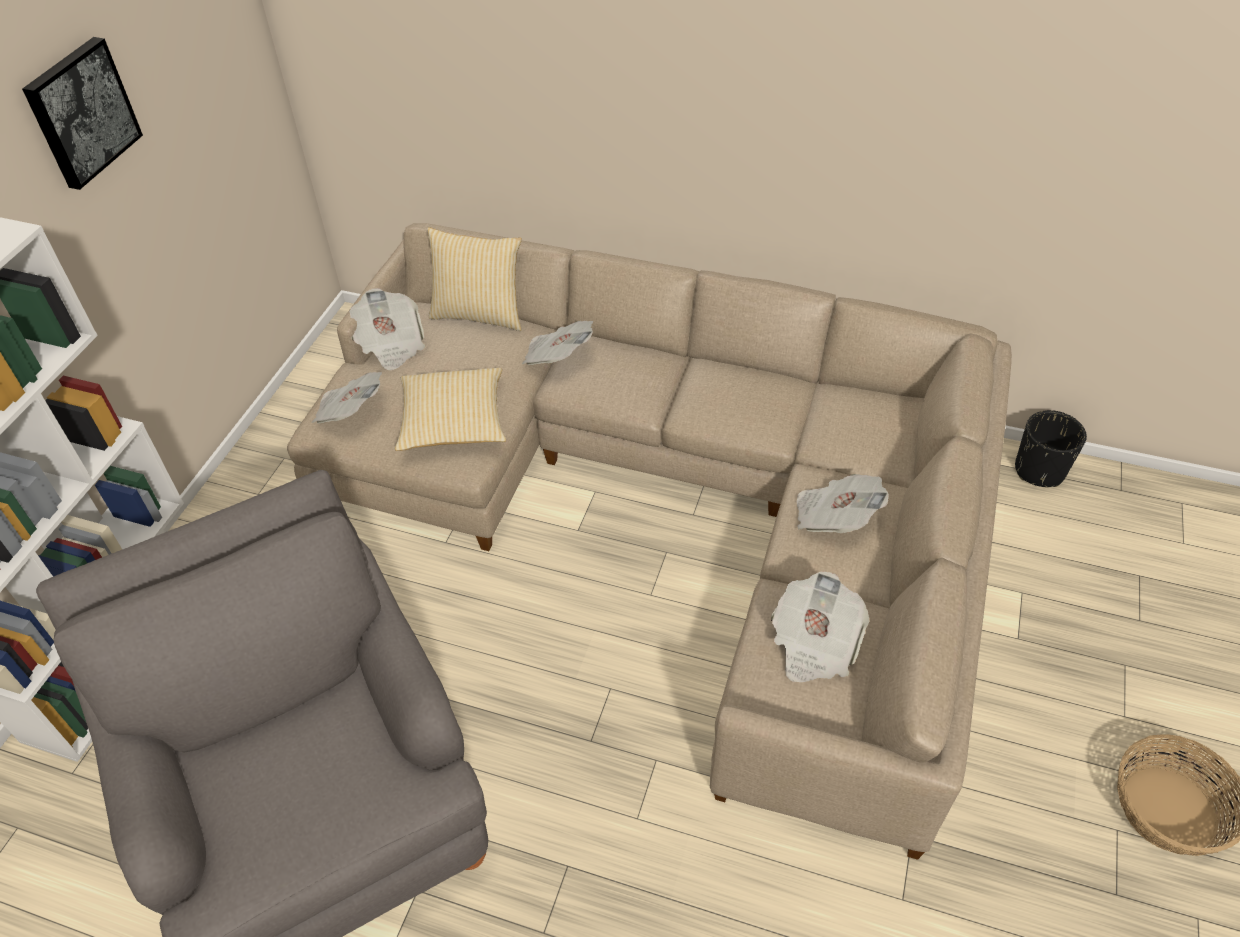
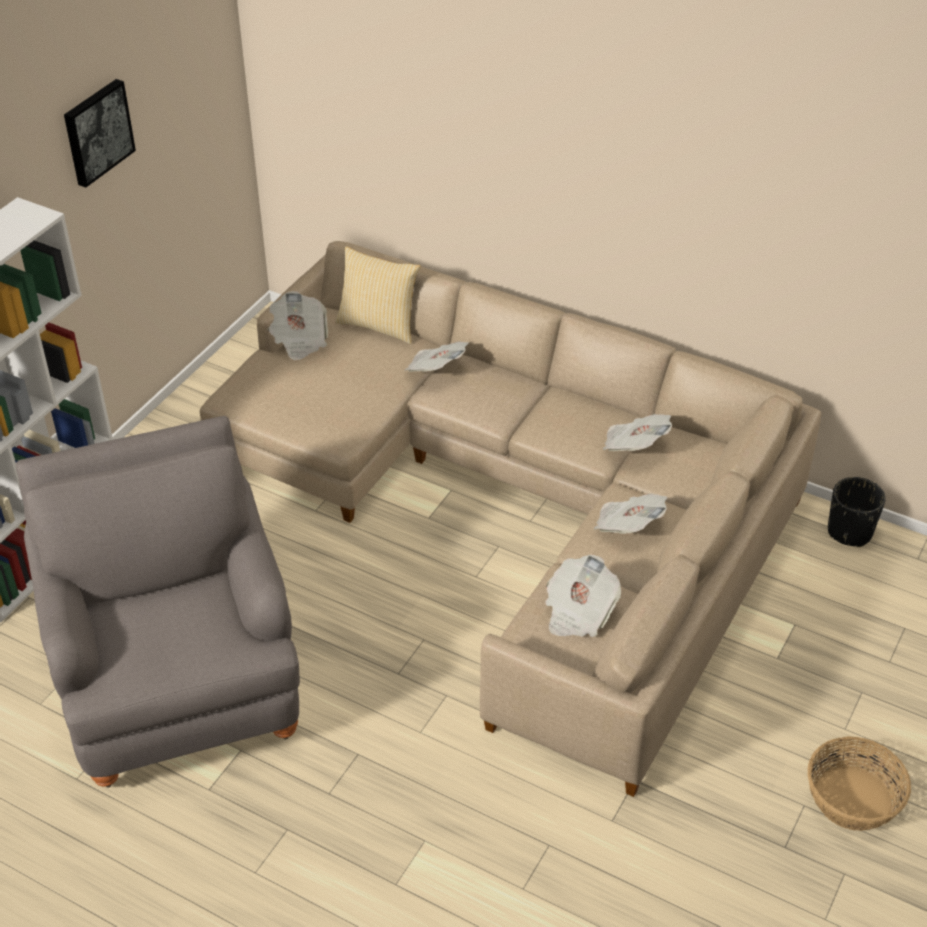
camera: 10 degrees right, 5 degrees down
(350, 412) = (256, 389): newspaper -> newspaper (634, 446)
(453, 423) = (337, 410): pillow -> none

